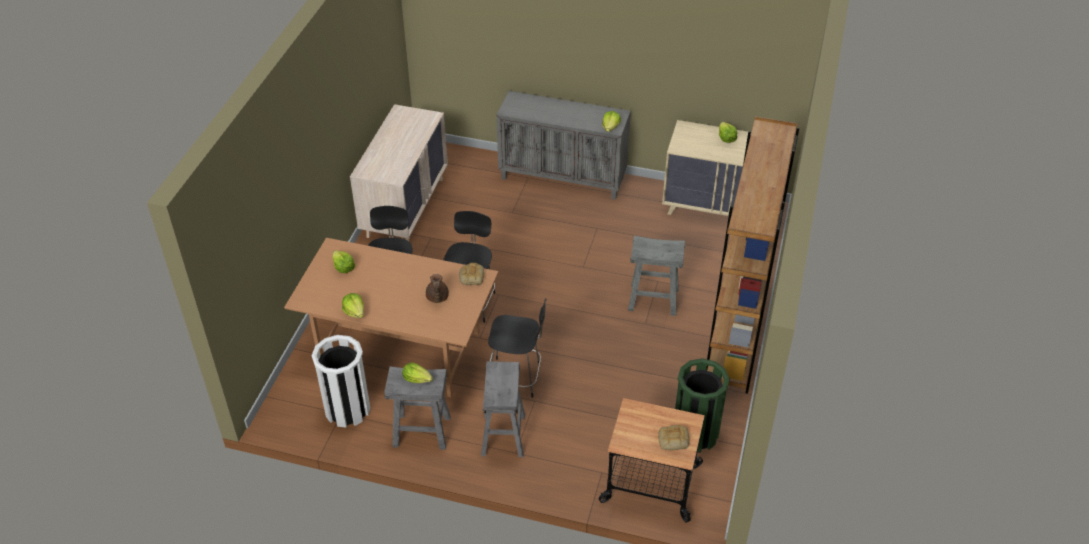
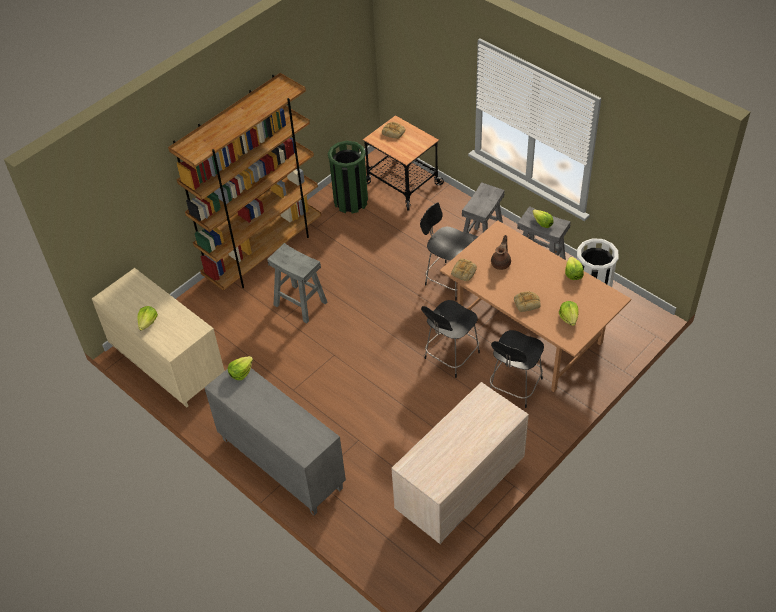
camera: 150 degrees left, 5 degrees up
(391, 268) = (527, 303): none -> bread

